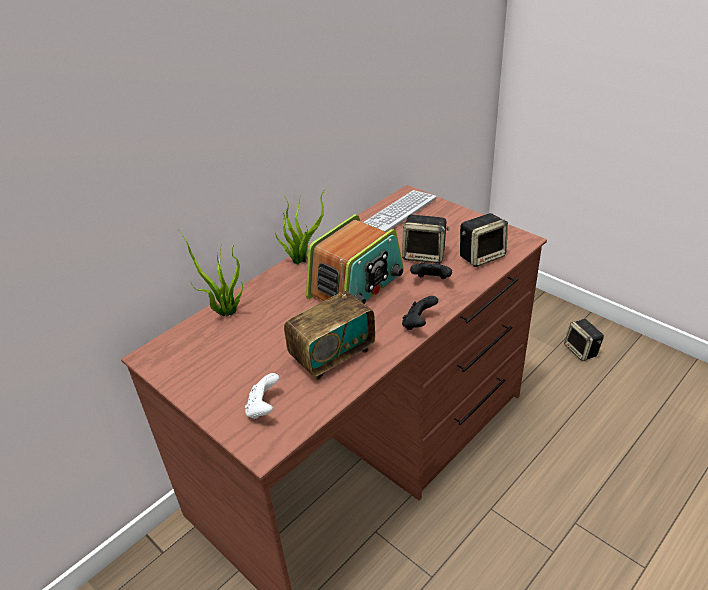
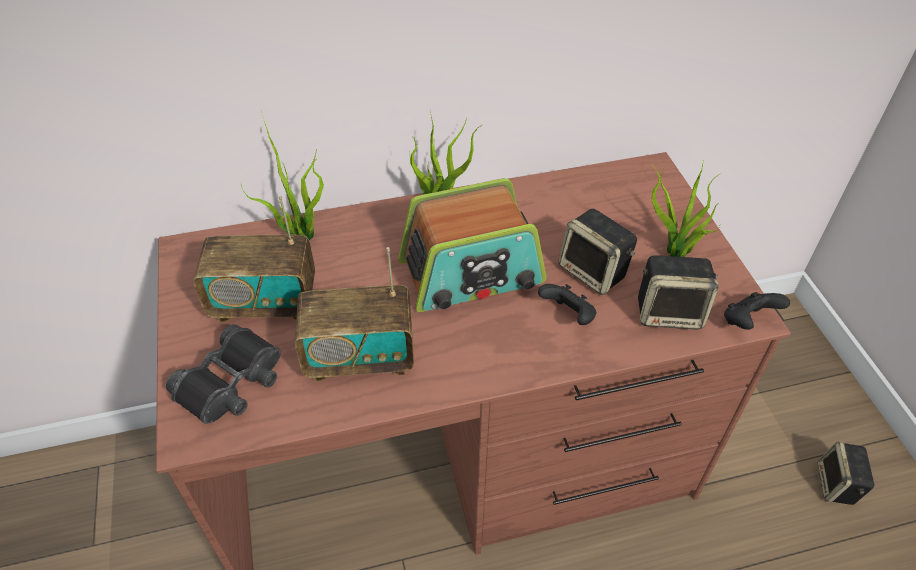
camera: 30 degrees right, 10 degrees up
(241, 358) = (265, 303): none -> radio
(263, 408) = (232, 383): white game controller -> black binoculars
(397, 213) = (614, 191): keyboard -> none
(418, 324) = (496, 371): black game controller -> black game controller (747, 322)
(459, 229) = (675, 254): none -> potted plant

